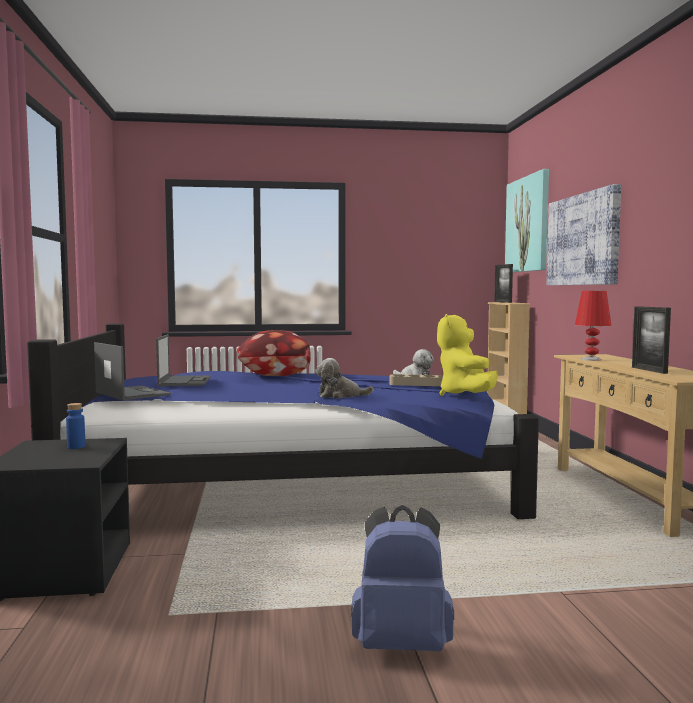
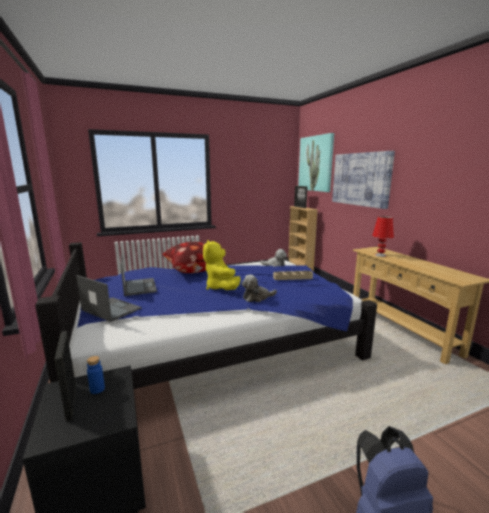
camera: 15 degrees left, 10 degrees up
(465, 395) = (328, 289): yellow plush toy -> yellow plush toy (221, 288)
(649, 370) = (427, 269): picture frame -> picture frame (71, 402)

